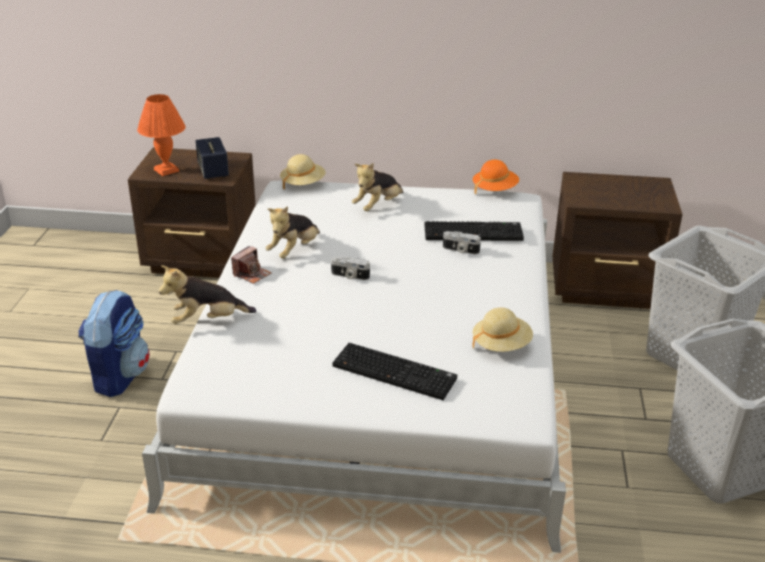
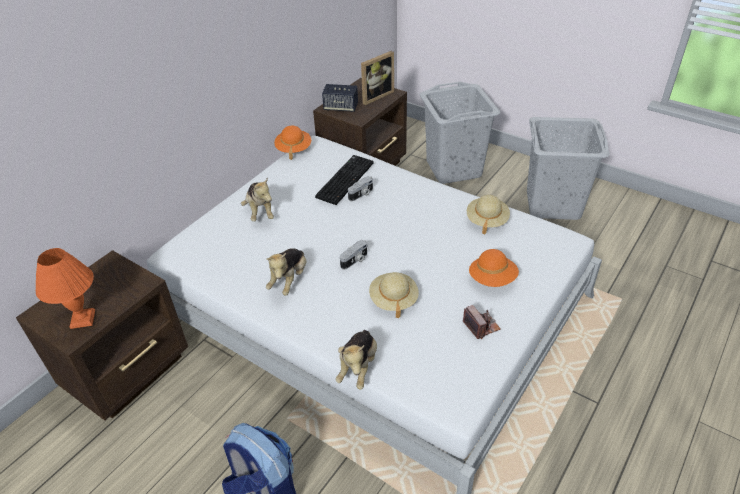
camera: 60 degrees left, 10 degrees up
(213, 171) = (121, 285): speaker -> speaker (341, 108)
(252, 274) = (306, 317): camera -> camera (481, 326)
(294, 250) = (289, 280): plush toy -> plush toy turned 45 degrees clockwise
(303, 184) = (180, 241): beige hat -> beige hat (393, 300)
(396, 372) = (492, 279): keyboard -> orange hat
(642, 197) = (375, 96): none -> picture frame

